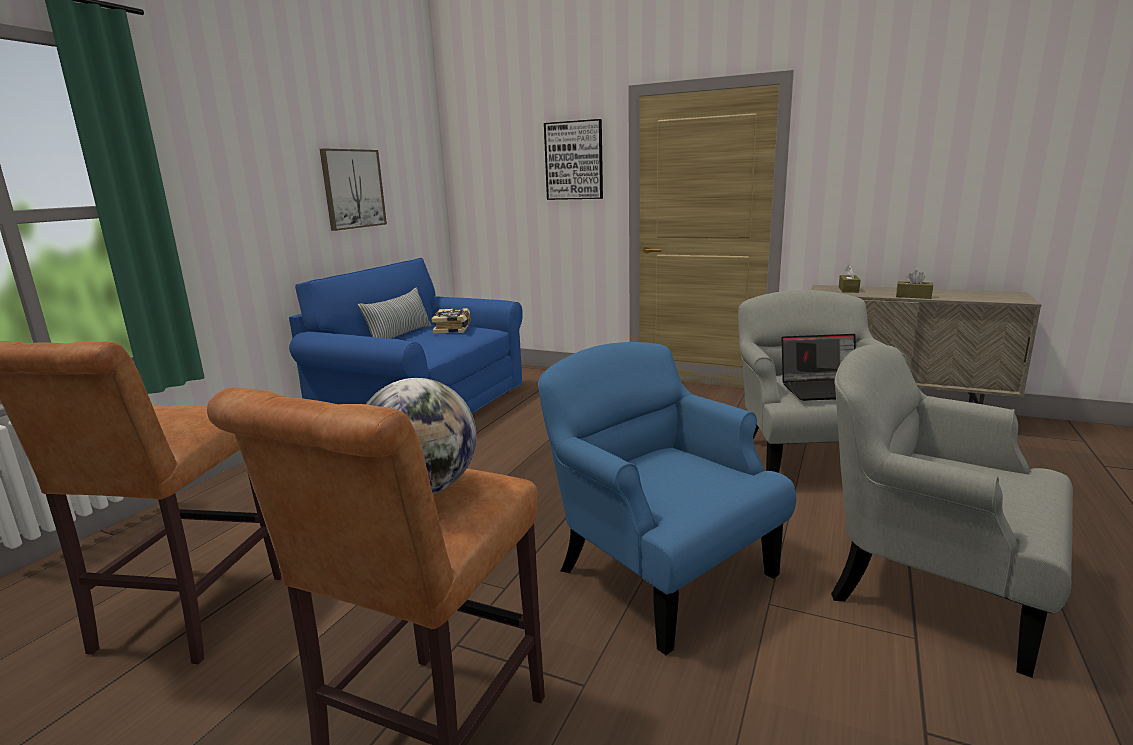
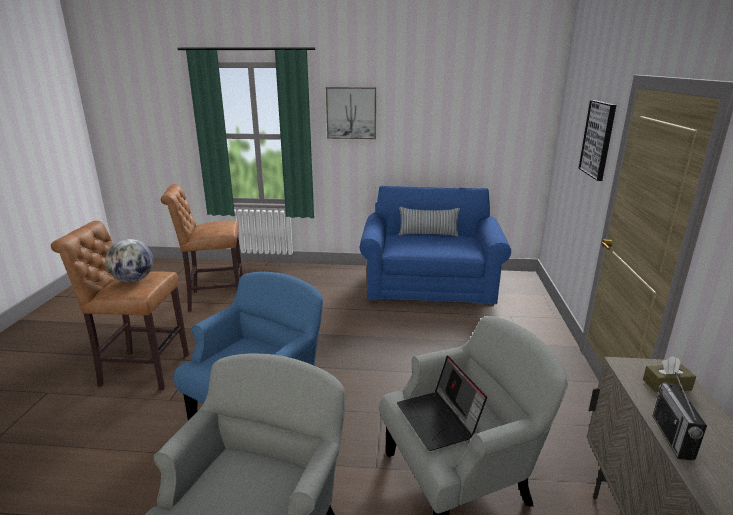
camera: 70 degrees right, 5 degrees up
(353, 189) = (446, 134): picture -> picture (351, 113)
(453, 329) = (454, 243): book -> none
(913, 296) = (672, 437): brown tissue box -> radio

